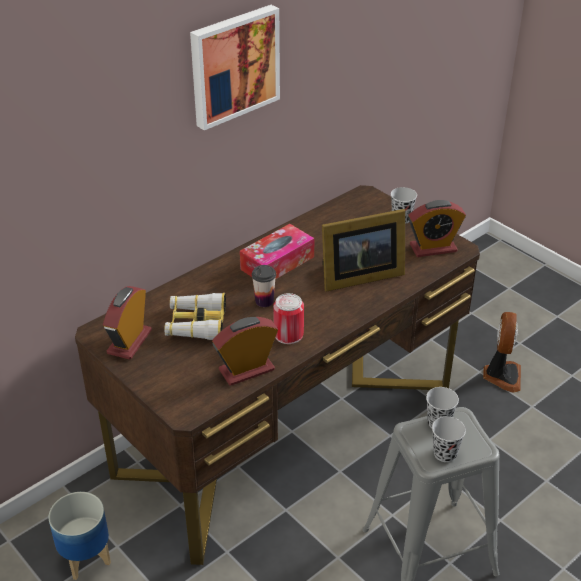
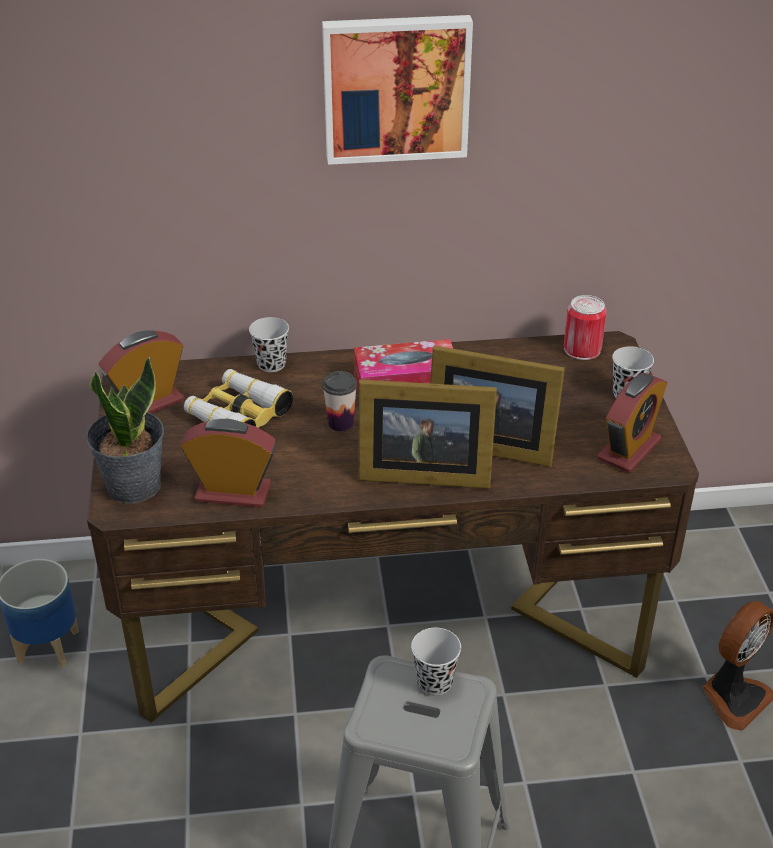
camera: 35 degrees right, 0 degrees up
(179, 395) = (133, 485): none -> potted plant
(288, 334) = (325, 474): can -> can (582, 349)
(340, 308) = (420, 472): none -> picture frame
(433, 248) = (629, 450): alarm clock -> alarm clock turned 75 degrees counterclockwise
(445, 453) = (400, 724): black cup -> black cup (271, 364)

